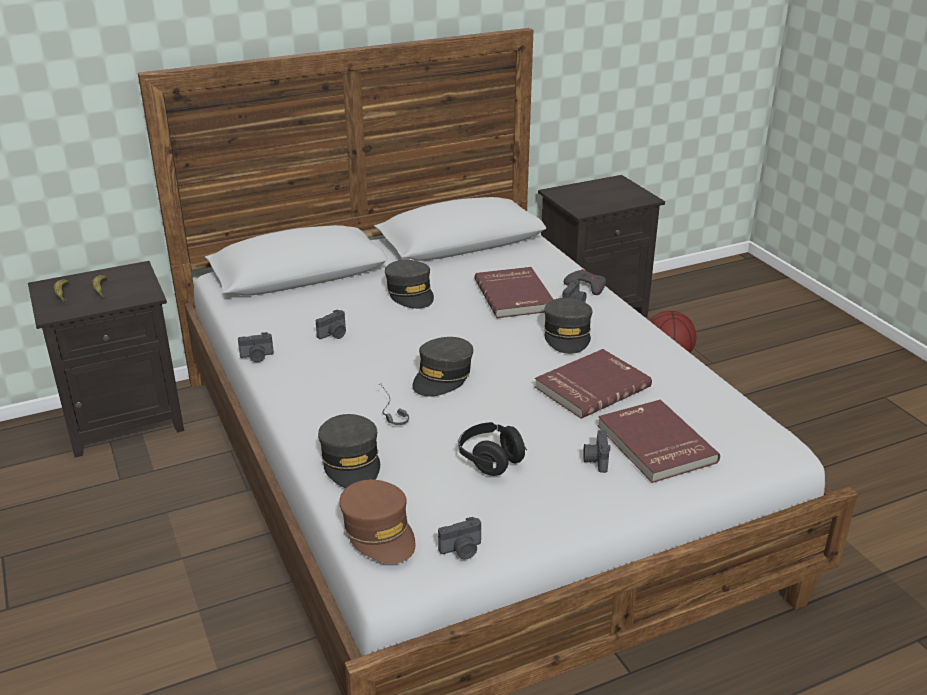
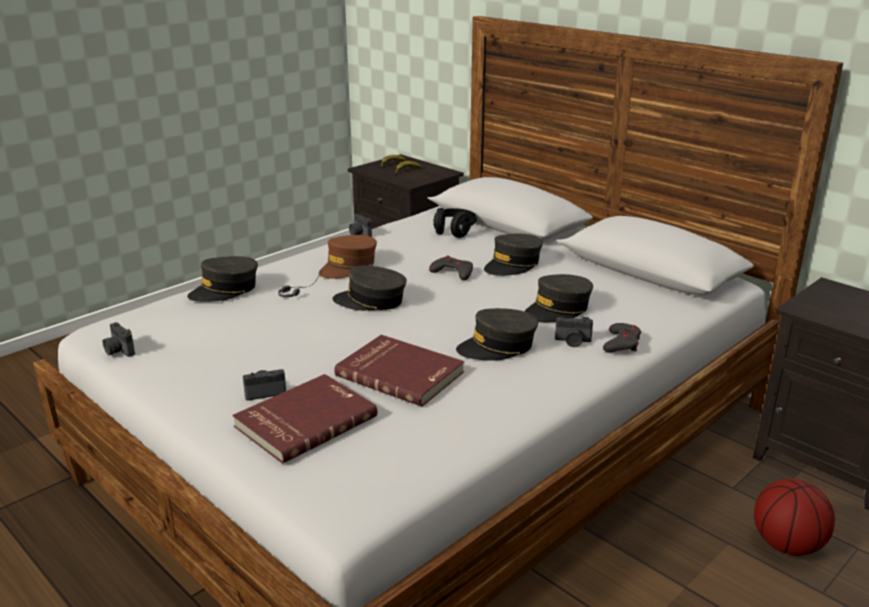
camera: 70 degrees right, 5 degrees down
(334, 335) = (413, 251): camera -> none
(379, 532) = (135, 315): brown cap -> brown cap (348, 267)
(405, 324) = (453, 272): none -> grey game controller
(490, 460) = (244, 341): black headphones -> black headphones (454, 232)
(515, 295) = (558, 310): red book -> grey cap

